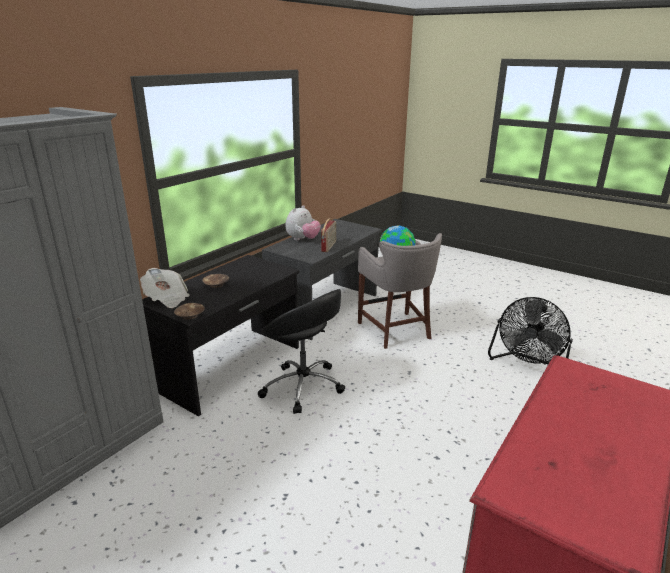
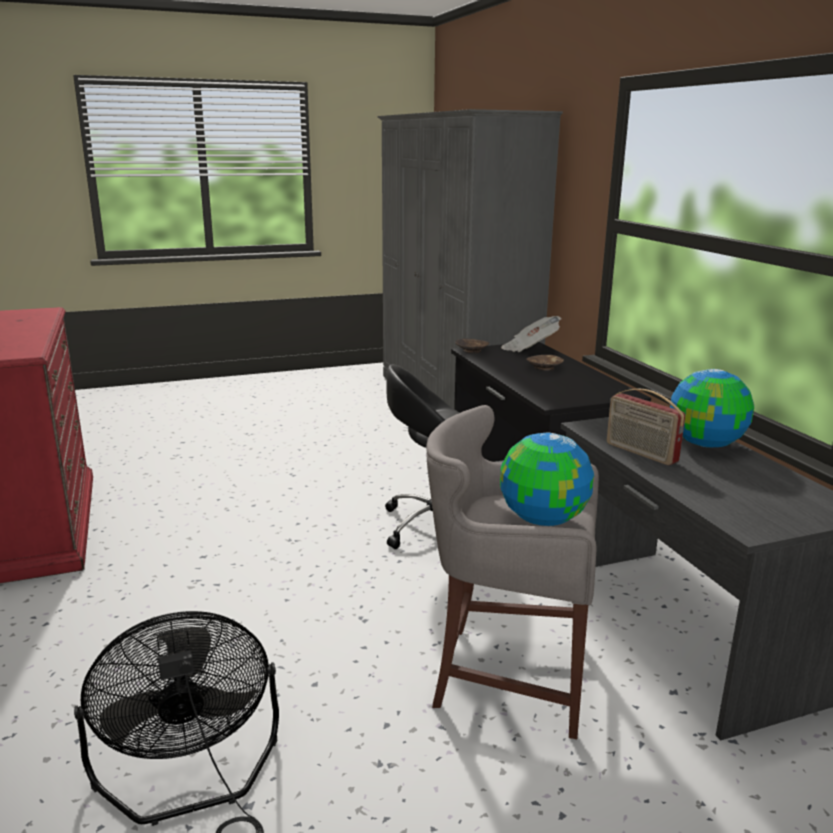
camera: 125 degrees right, 5 degrees down
(302, 239) = (706, 444): plush toy -> globe

